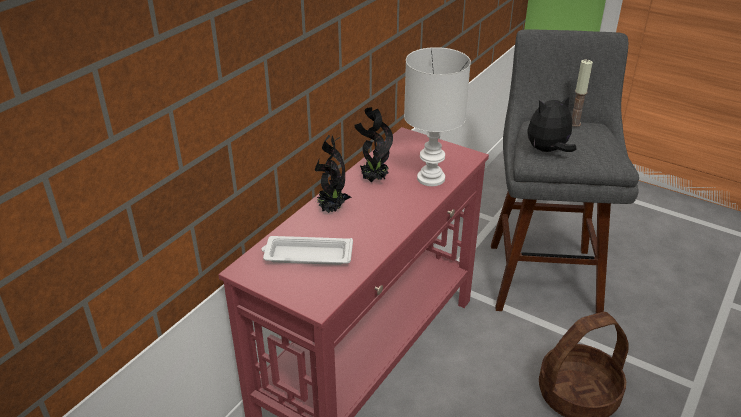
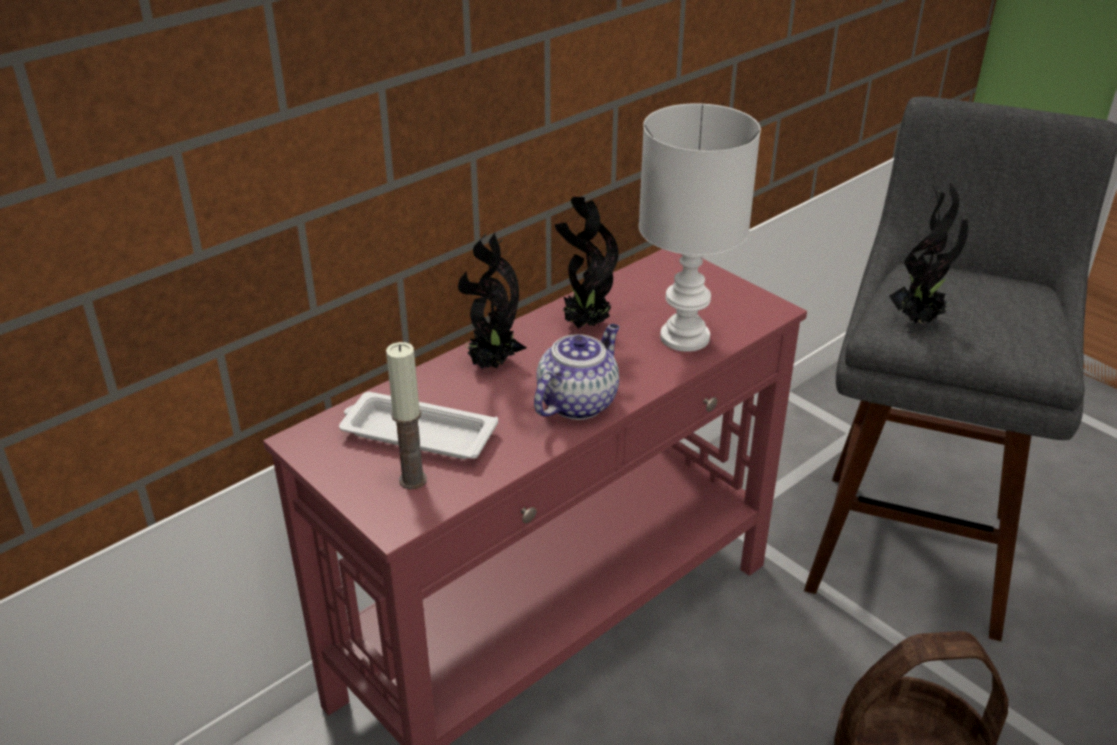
camera: 15 degrees right, 0 degrees up
(388, 223) = (577, 402): none -> teapot
(548, 151) = (919, 320): plush toy -> potted plant
(574, 123) = (992, 279): candle -> candle (412, 480)

